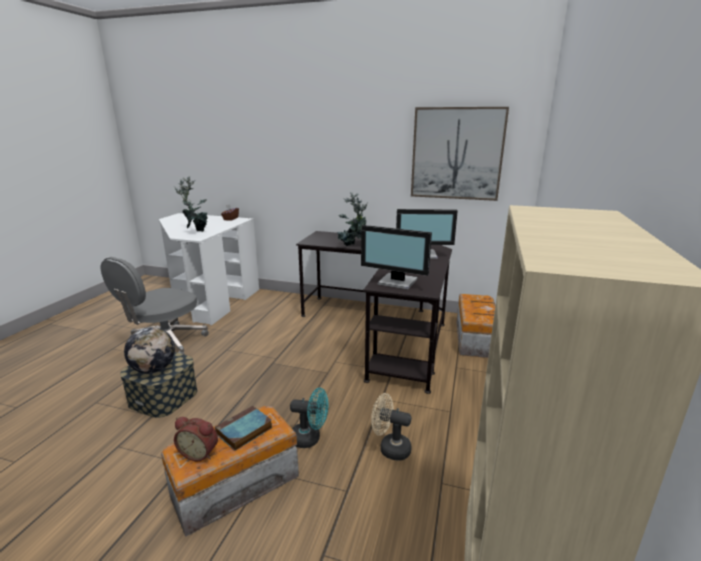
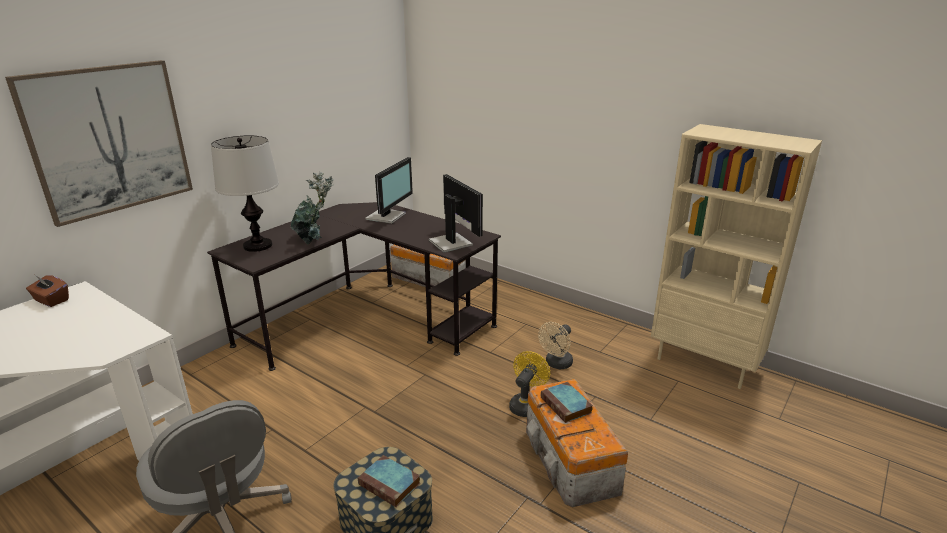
camera: 70 degrees left, 5 degrees up
(154, 369) = (390, 484): globe -> book
(196, 231) = (95, 336): potted plant -> none
(200, 452) = (588, 434): alarm clock -> none
(310, 438) = (526, 404): turquoise fan -> yellow fan
(333, 237) = (257, 246): none -> table lamp
(397, 282) = (452, 242): monitor -> monitor turned 75 degrees counterclockwise
(456, 154) = (346, 98): picture -> picture (109, 140)

